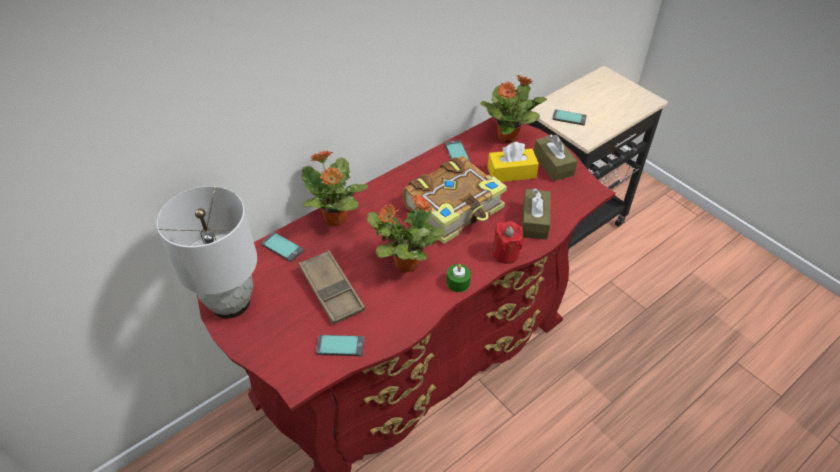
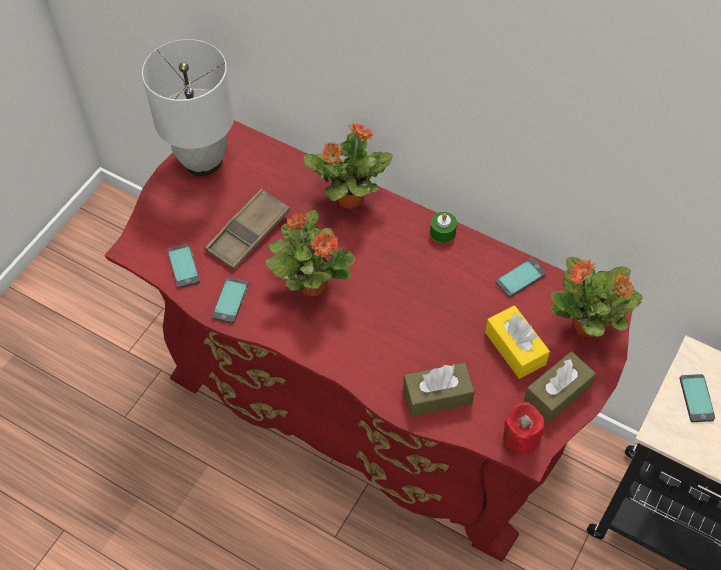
camera: 70 degrees right, 10 degrees up
(282, 247) = (289, 170): phone -> phone (230, 301)
(455, 208) = (420, 305): book -> none
(458, 283) = (304, 342): green candle -> green candle (442, 232)
(505, 253) = (369, 378): red candle -> red candle (520, 438)

